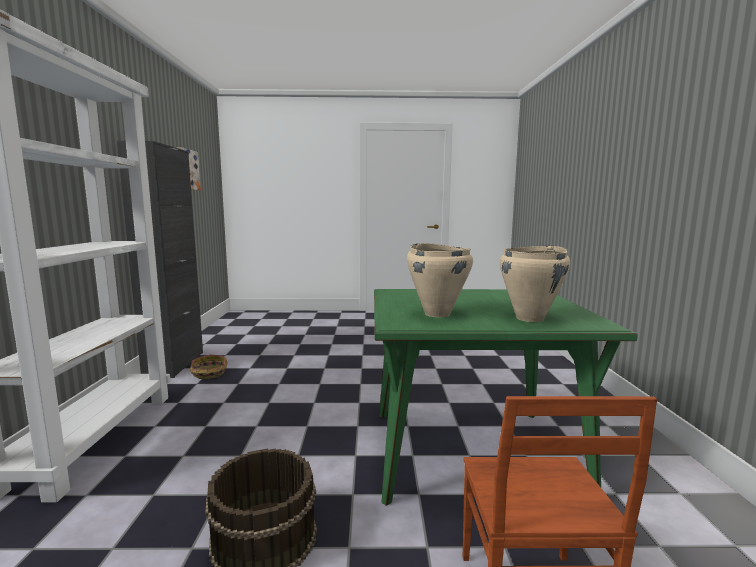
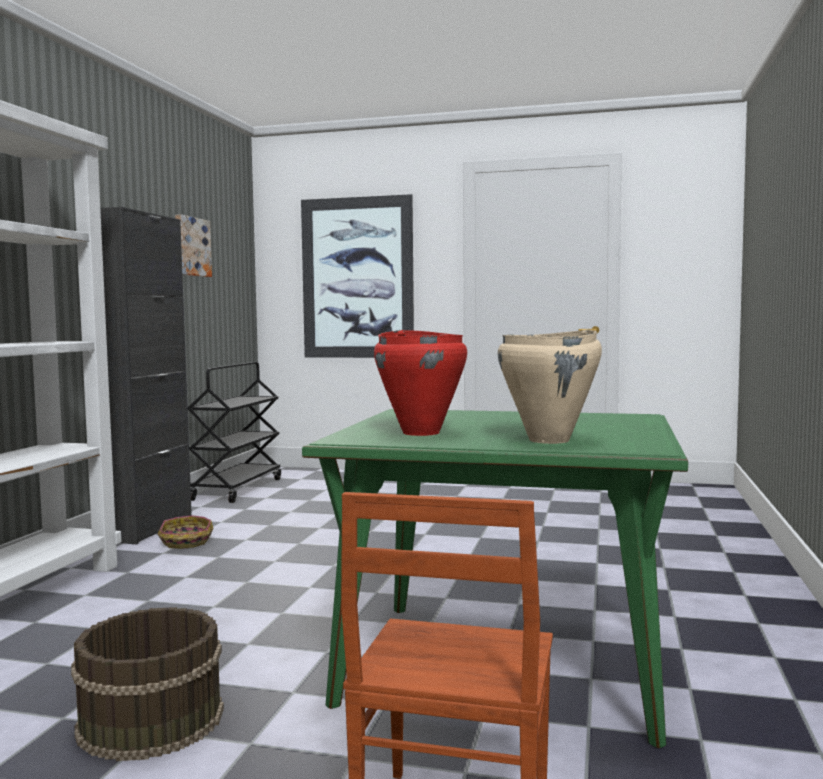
camera: 15 degrees right, 5 degrees down
(223, 328) = (237, 489): none -> black cart
(292, 192) = (357, 278): none -> picture
(437, 314) = (421, 432): beige cooking pot -> red cooking pot

